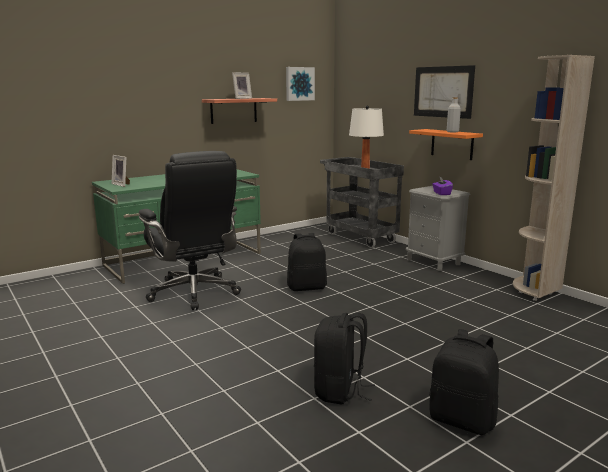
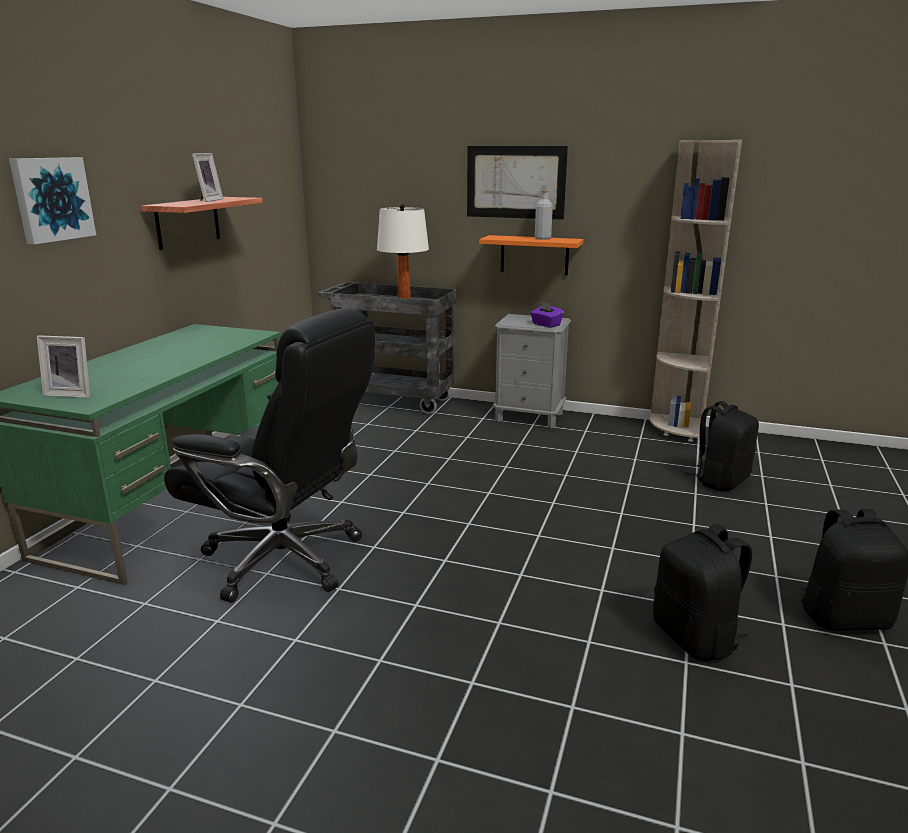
camera: 35 degrees left, 5 degrees up
(299, 83) = (264, 169): picture -> picture (51, 199)
(307, 287) = (437, 497): black backpack -> black backpack (720, 481)

